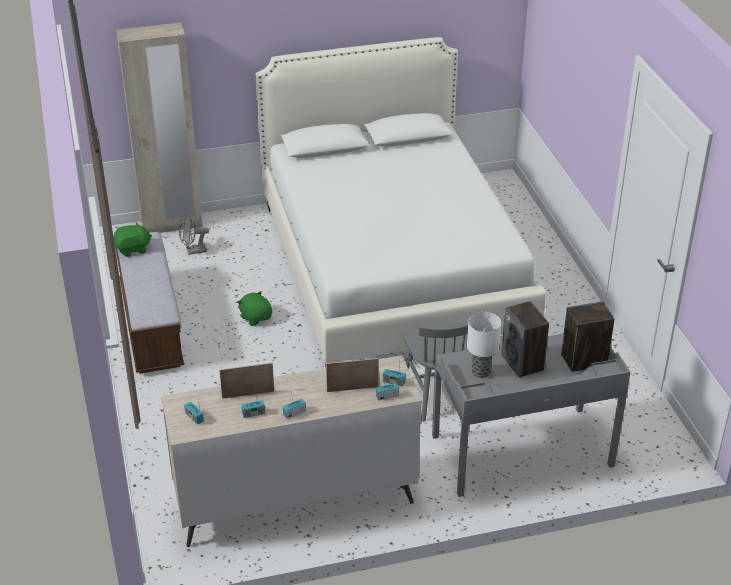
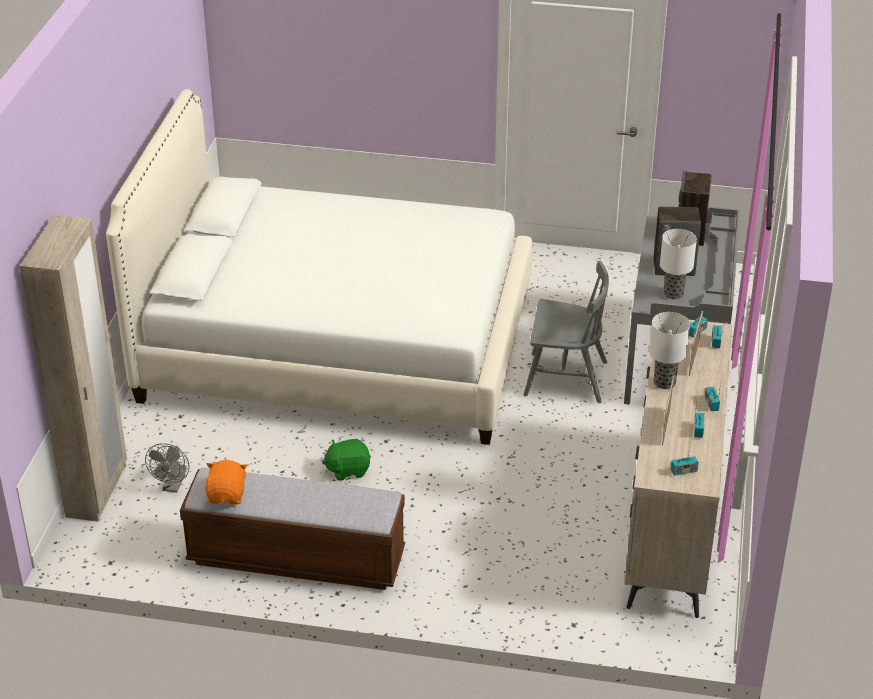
camera: 65 degrees left, 0 degrees up
(133, 249) = (227, 495): green plush toy -> orange plush toy
(309, 380) = (664, 382): none -> table lamp

